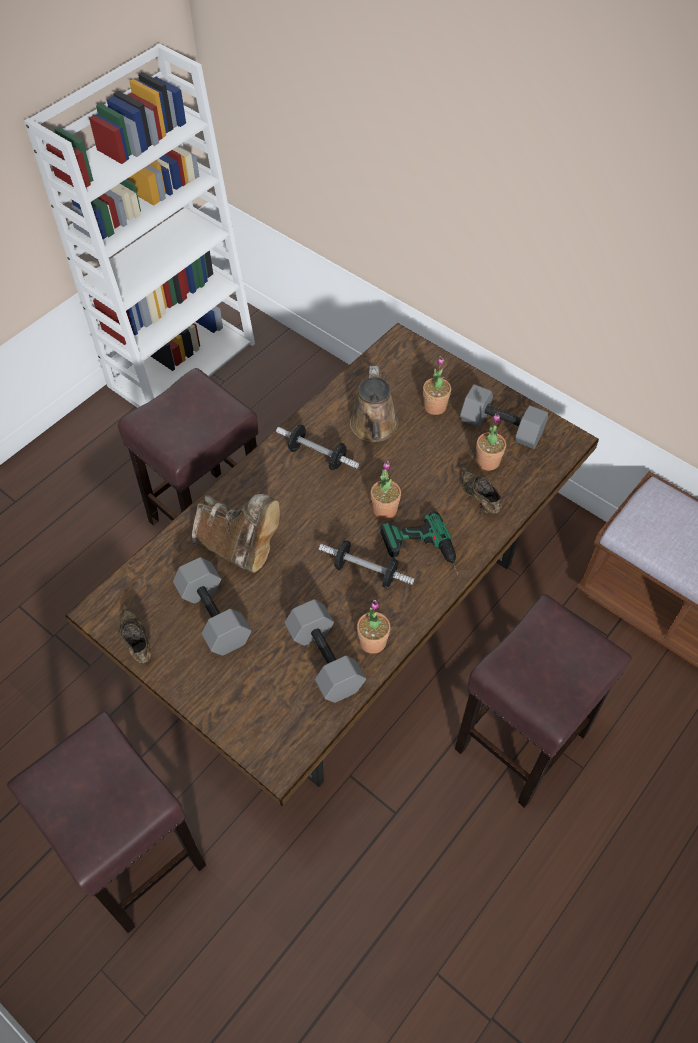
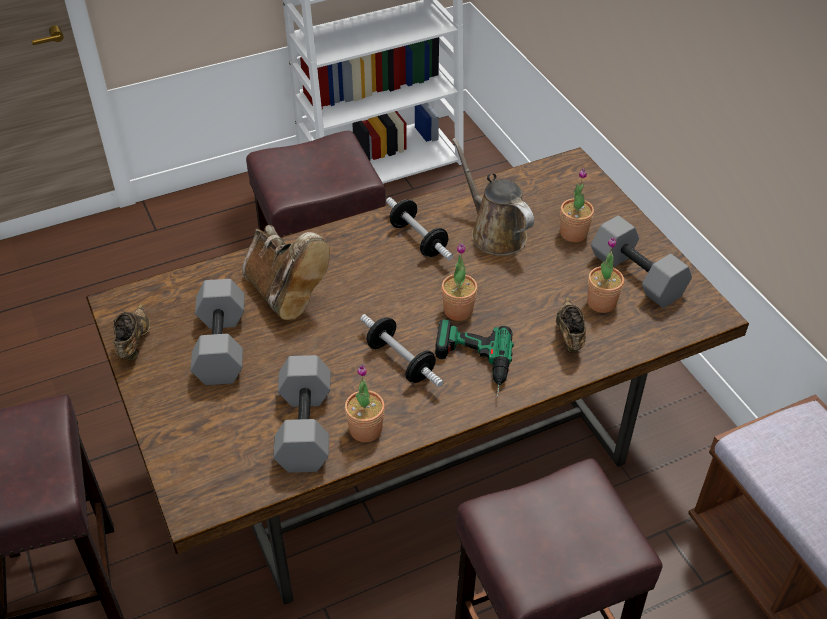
camera: 25 degrees right, 10 degrees down
(374, 428) = (494, 233): brown watering can -> brown watering can turned 120 degrees clockwise

